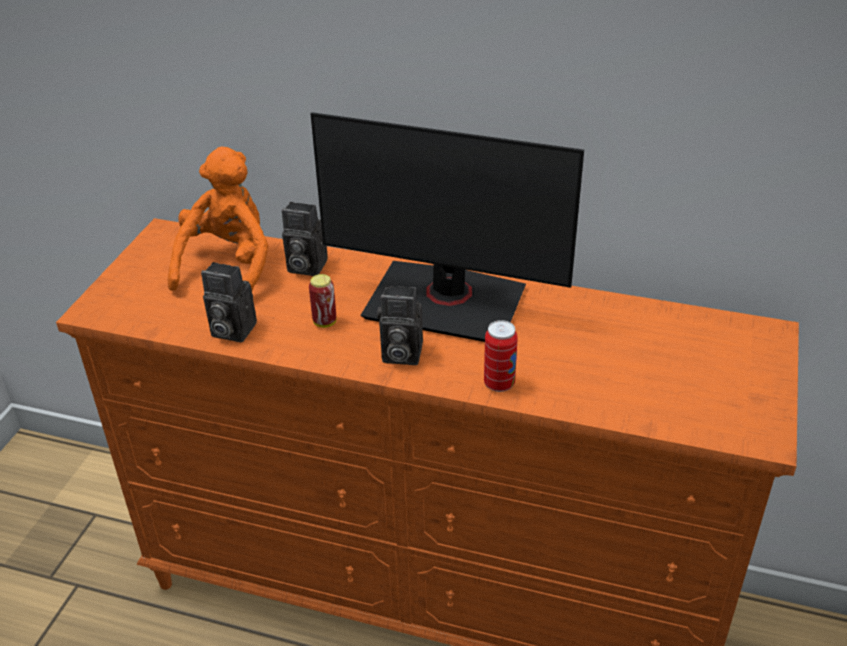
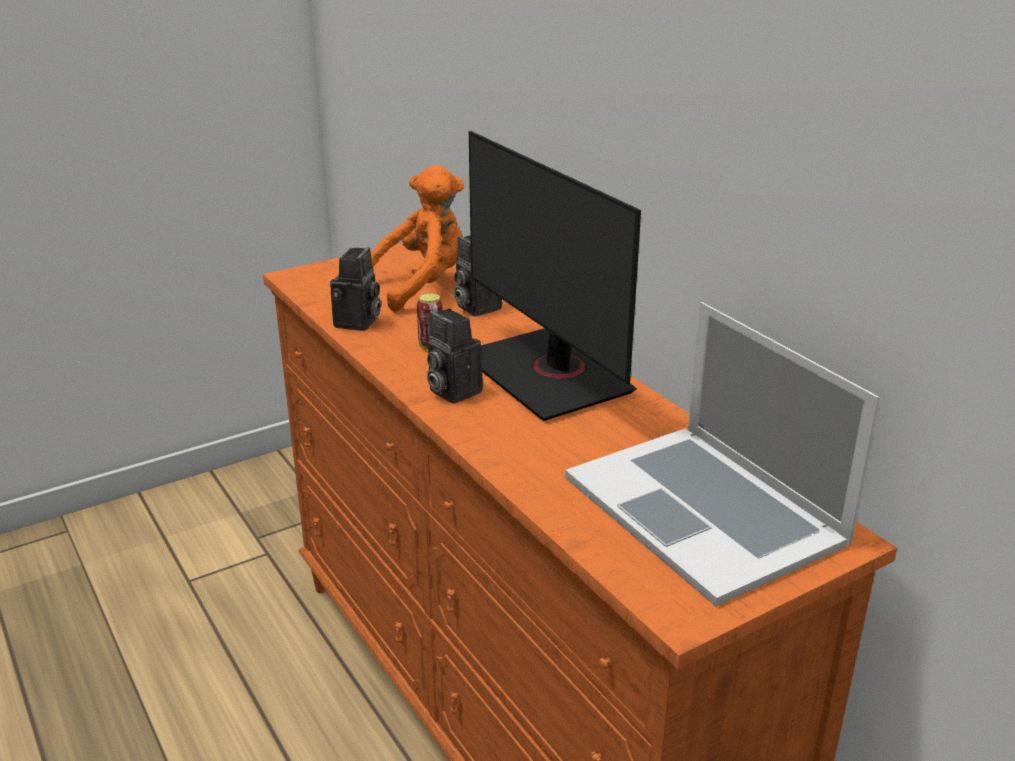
camera: 40 degrees right, 10 degrees down
(230, 330) = (358, 323): camera -> camera turned 135 degrees counterclockwise
(499, 384) = (497, 447): can -> none
(680, 356) = (704, 509): none -> laptop

